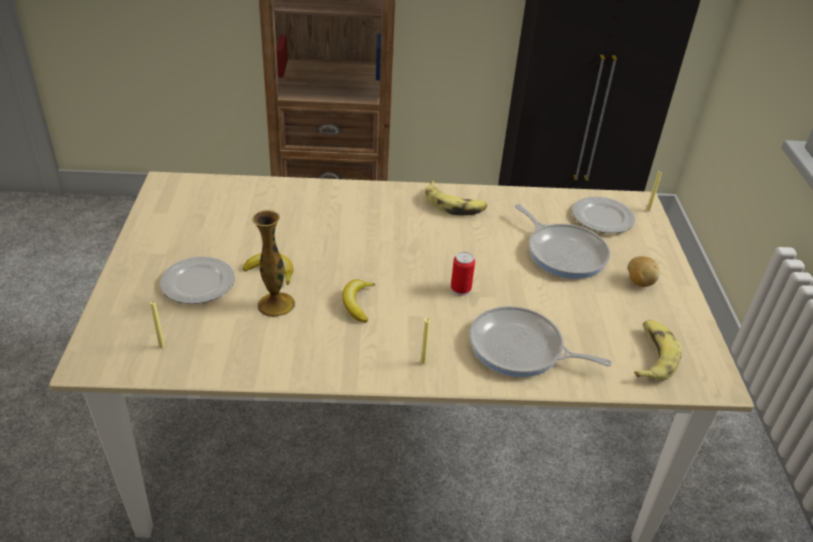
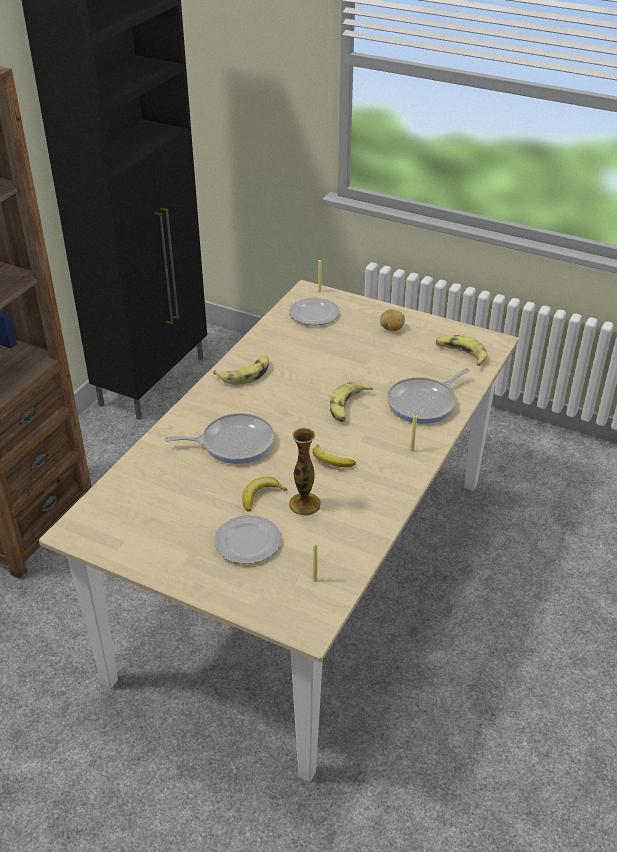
camera: 60 degrees left, 0 degrees up
(460, 289) = (348, 407): can -> banana
(563, 253) = (340, 346): frying pan -> frying pan (233, 443)

